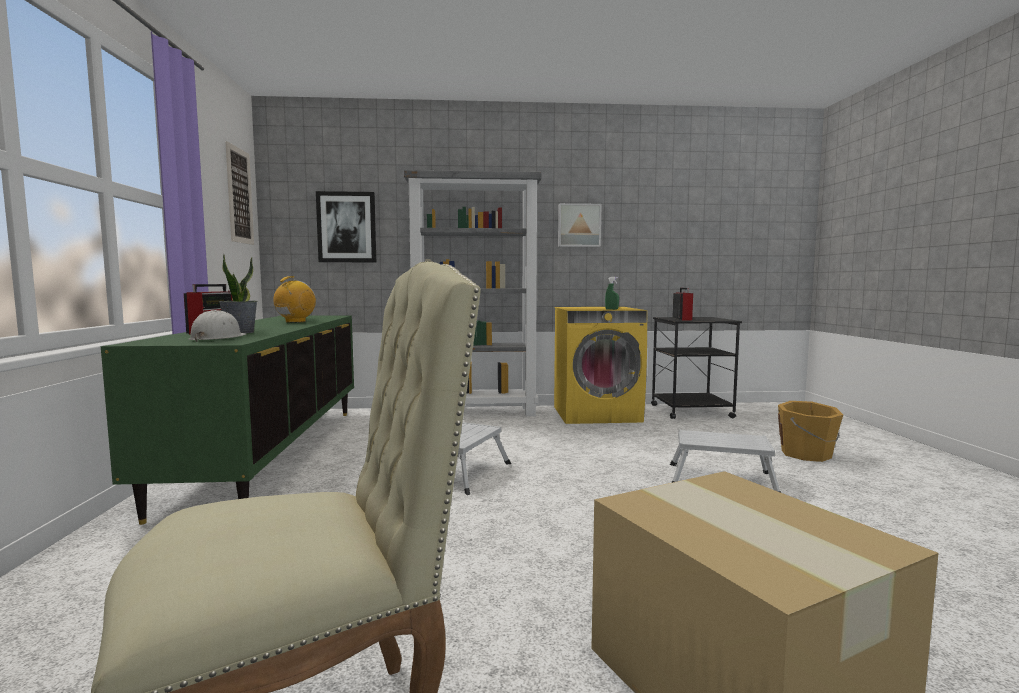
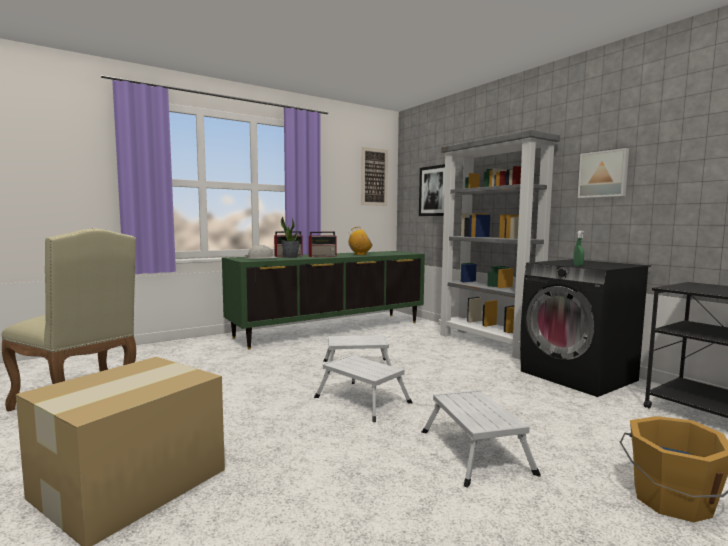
camera: 60 degrees right, 0 degrees up
(569, 492) = (362, 400): none -> white step ladder
(597, 413) = (580, 376): yellow washing machine -> black washing machine
(682, 319) = (693, 287): radio -> radio (323, 256)

